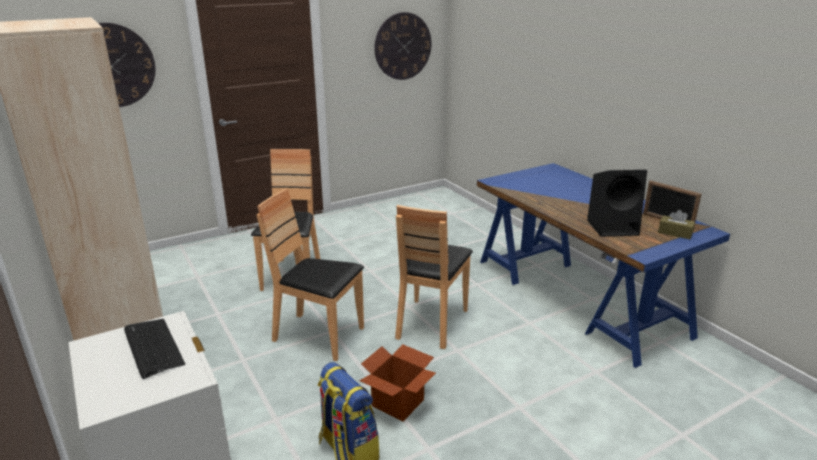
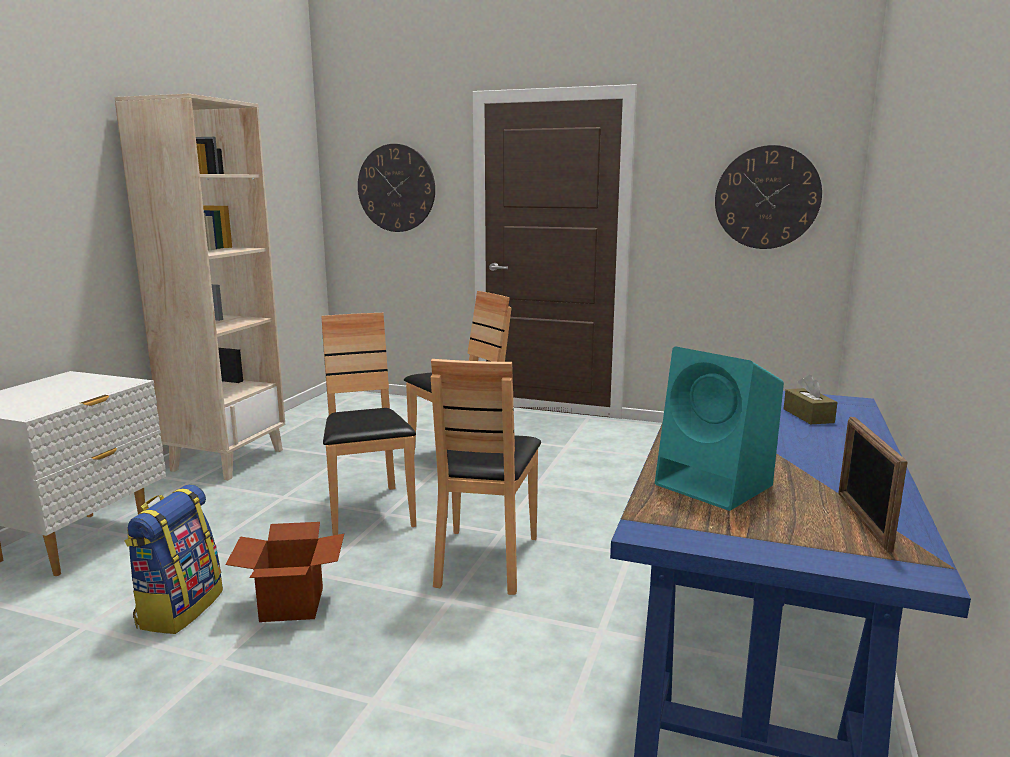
camera: 50 degrees right, 10 degrees down
(152, 347) = (76, 390): keyboard -> none
(431, 323) = (485, 560): brown chair -> brown chair turned 60 degrees counterclockwise
(613, 227) = (716, 486): black speaker -> turquoise speaker
(675, 233) = (819, 539): brown tissue box -> brown tissue box (808, 416)

